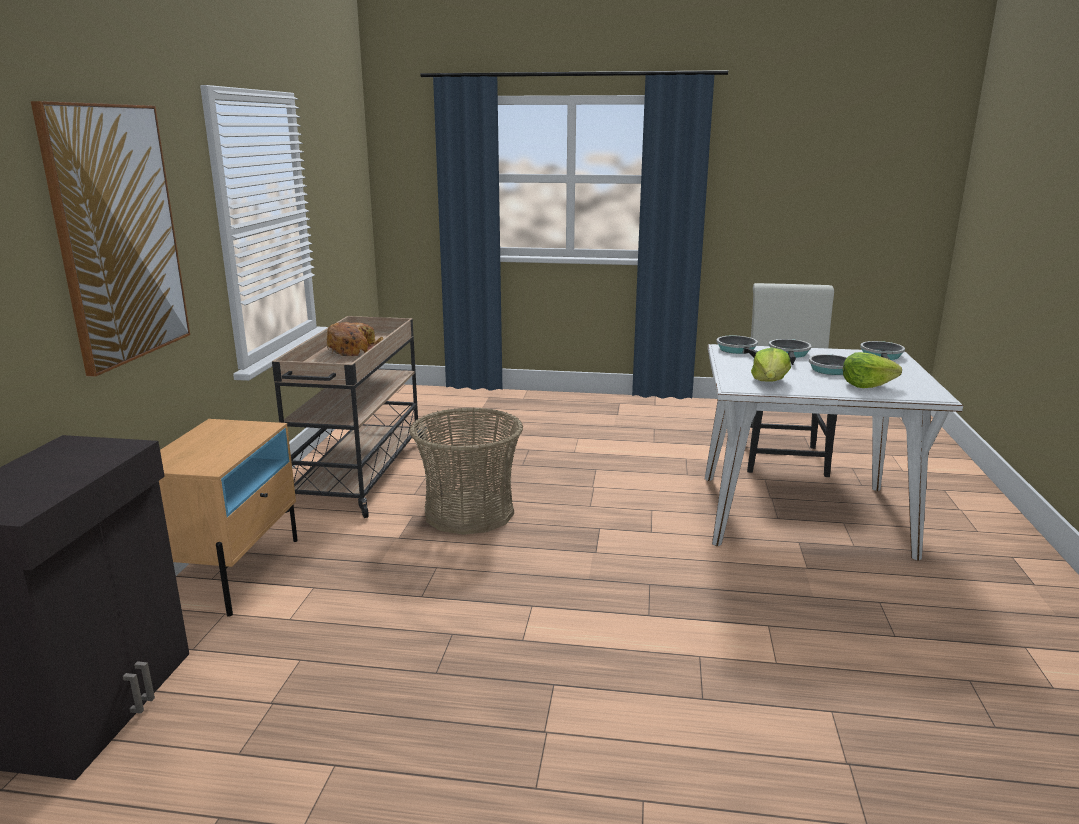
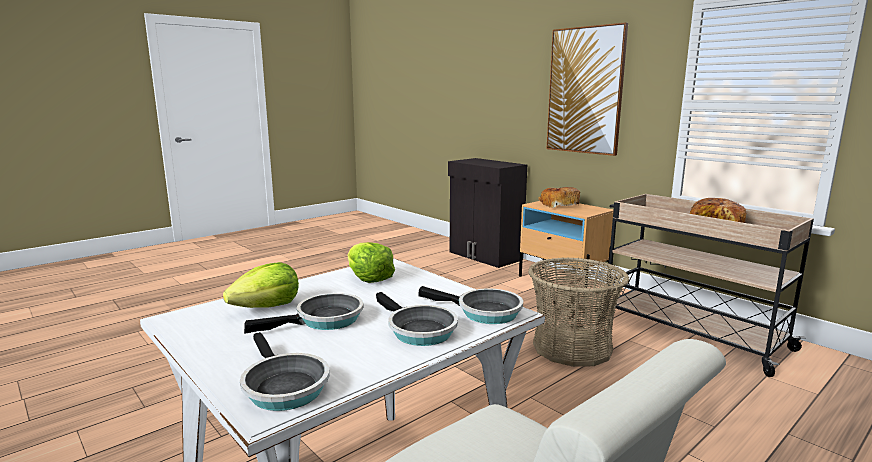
camera: 130 degrees right, 5 degrees down
(203, 452) = (558, 205): none -> bread

